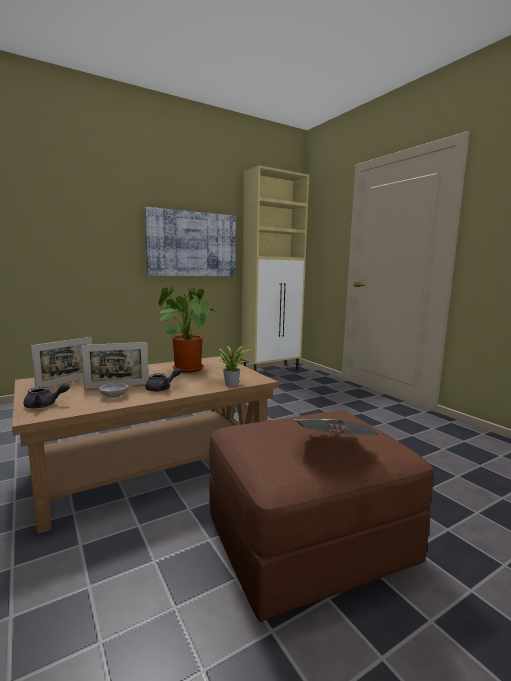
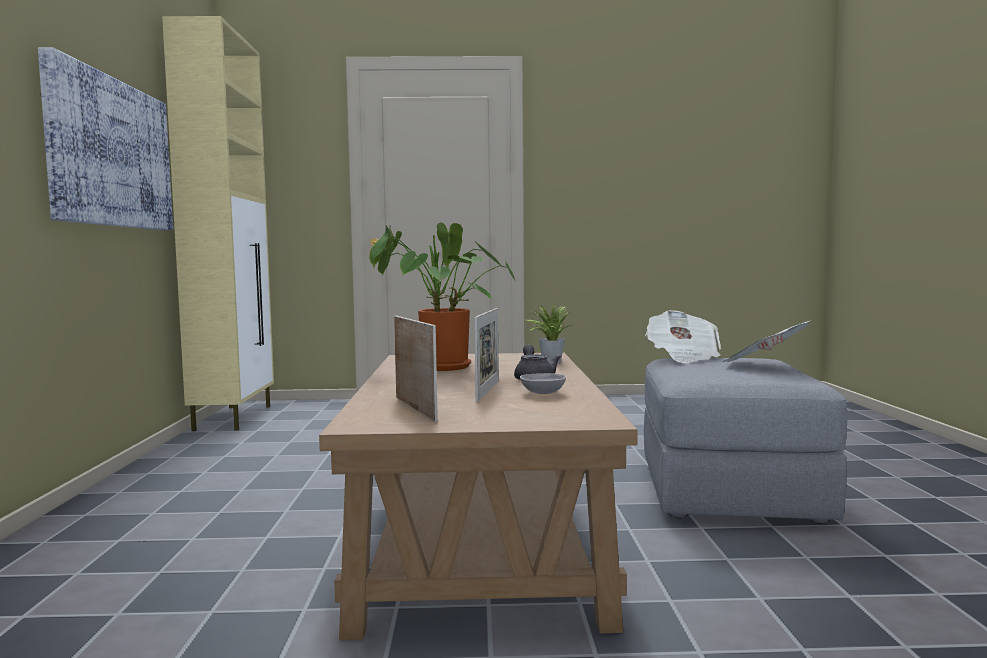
camera: 60 degrees left, 5 degrees down
(45, 405) = (546, 417): grey teapot -> none
(308, 542) = (729, 490): brown ottoman -> grey ottoman
(340, 415) = (683, 357): none -> newspaper

